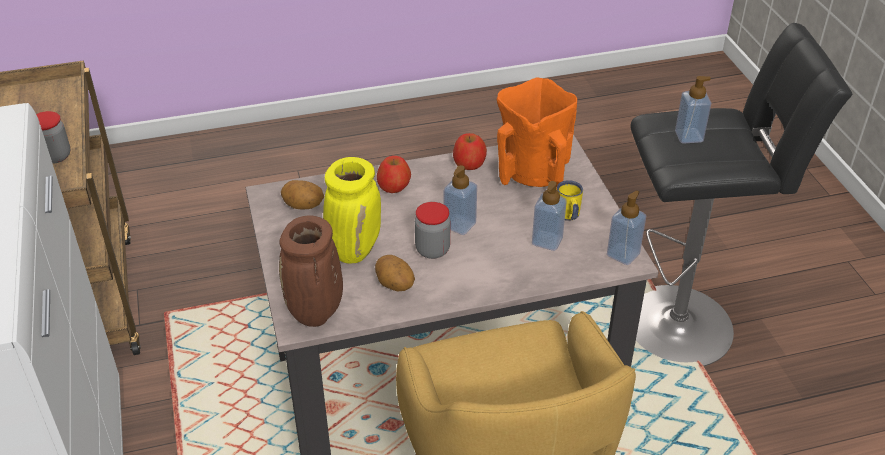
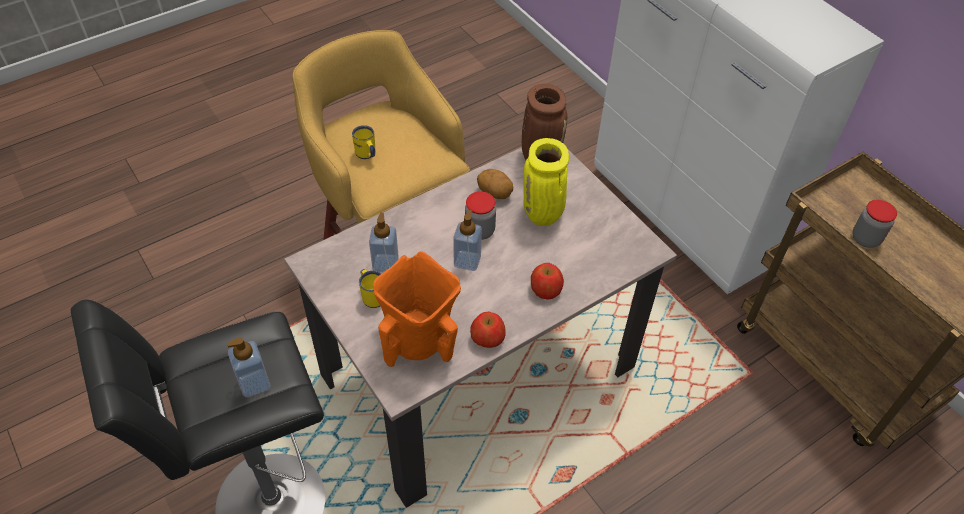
camera: 160 degrees right, 10 degrees up
(303, 207) = (611, 245): potato -> none
(537, 376) = (367, 155): none -> yellow mug
(623, 254) = (316, 266): soap dispenser -> none

